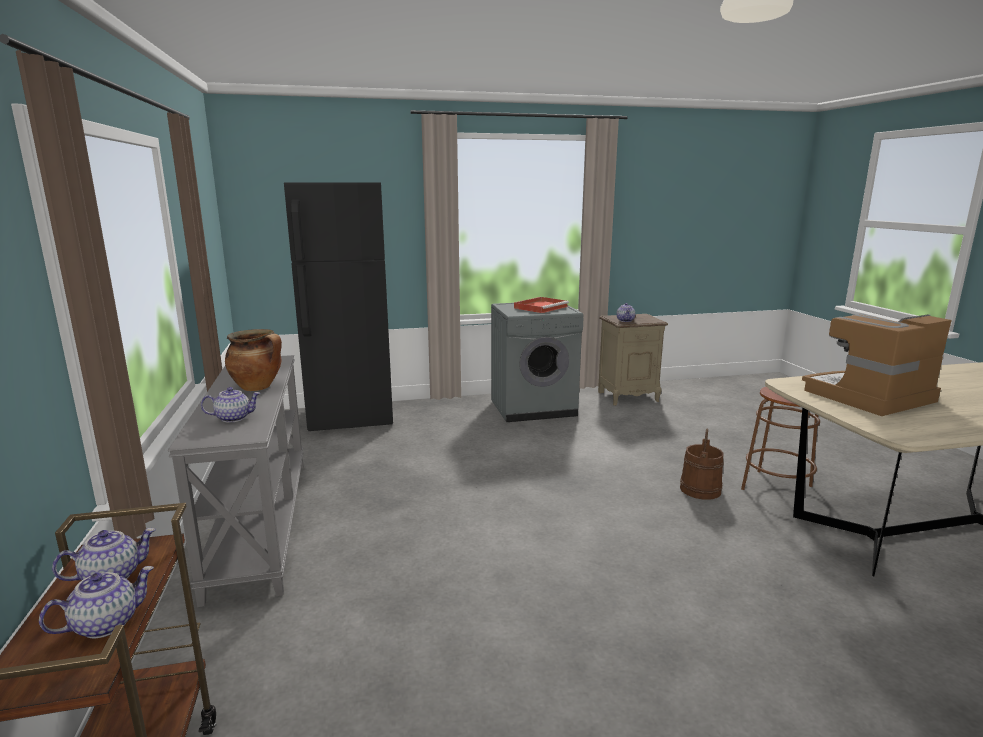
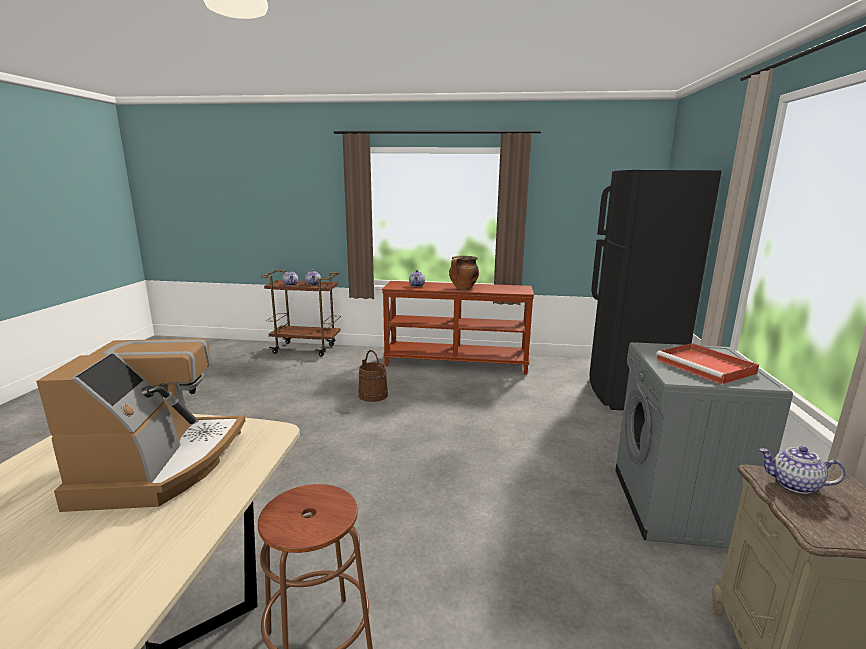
camera: 110 degrees right, 0 degrees up
(259, 522) = (456, 363): grey console table -> brown console table
(700, 489) = (370, 556): brown bucket -> brown bucket (373, 395)

